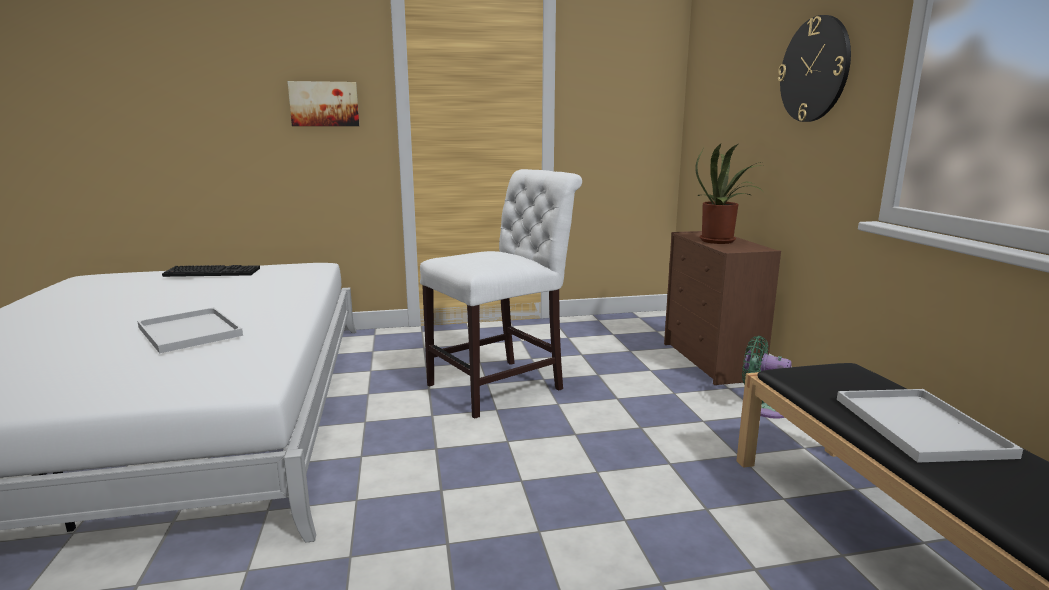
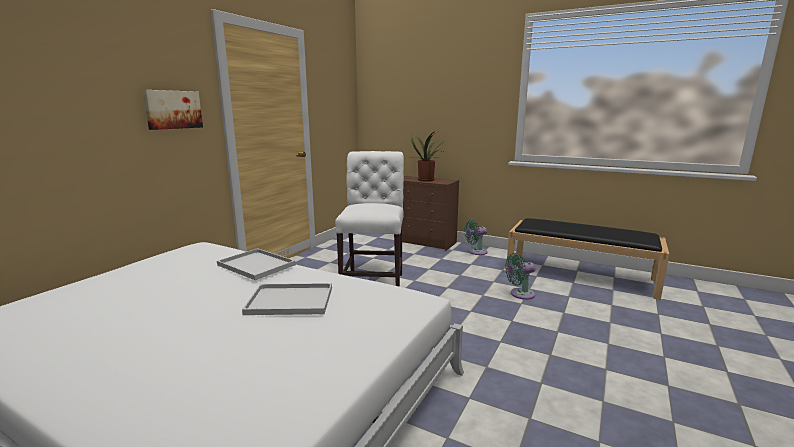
camera: 50 degrees left, 0 degrees up
(214, 272) = (135, 273): keyboard -> none
(661, 506) = (520, 294): none -> green fan
(814, 69) = (466, 96): wall clock -> none
(916, 425) = (581, 228): white tray -> white tray (255, 265)

